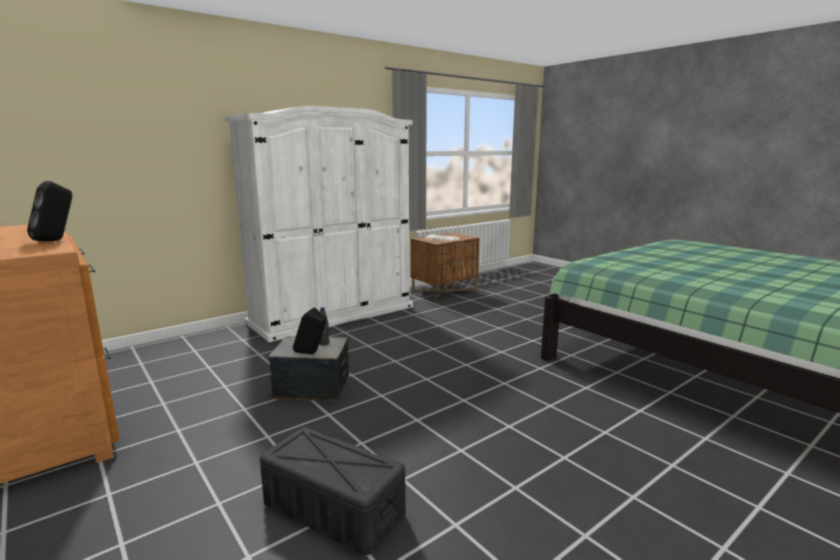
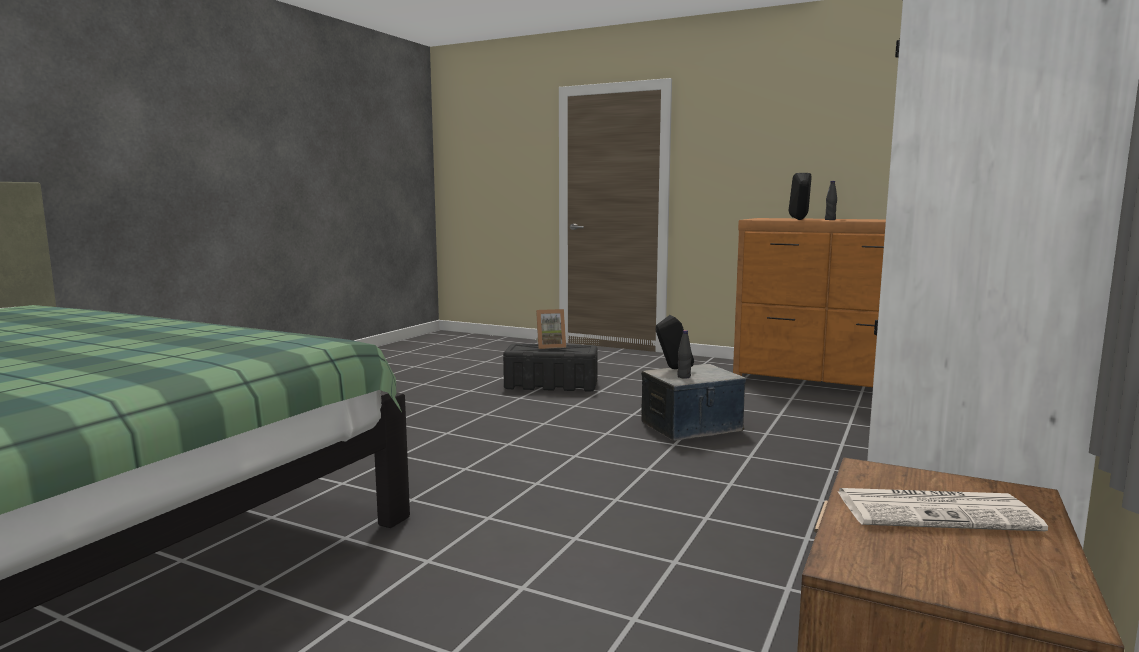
camera: 155 degrees right, 5 degrees down
(28, 238) = (830, 220): none -> black bottle
(326, 465) = (550, 346): none -> picture frame

